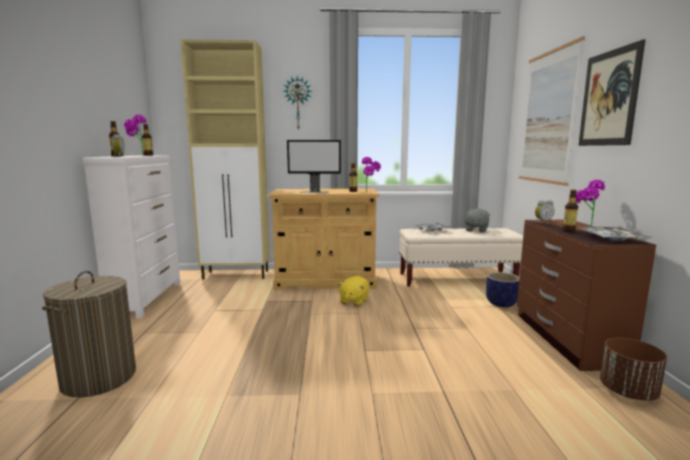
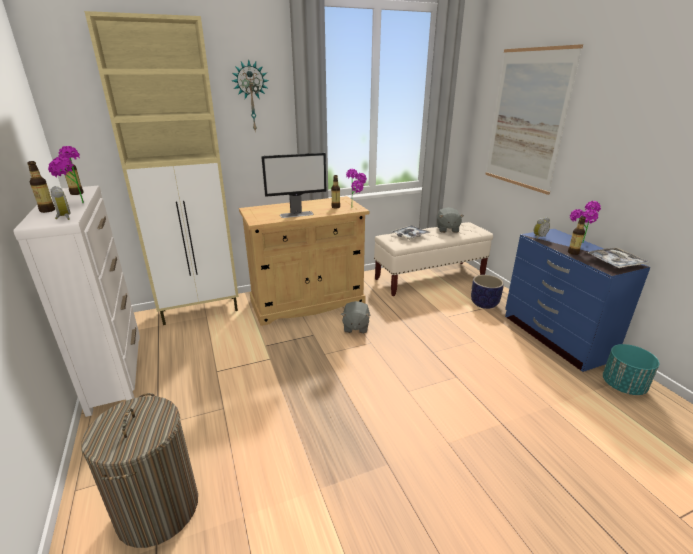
camera: 20 degrees left, 15 degrees up
(353, 301) = (355, 327): yellow plush toy -> grey plush toy
(566, 339) = (555, 337): brown dresser -> blue dresser
(608, 98) = (608, 120): picture -> none
(628, 392) = (623, 386): brown planter -> turquoise planter

